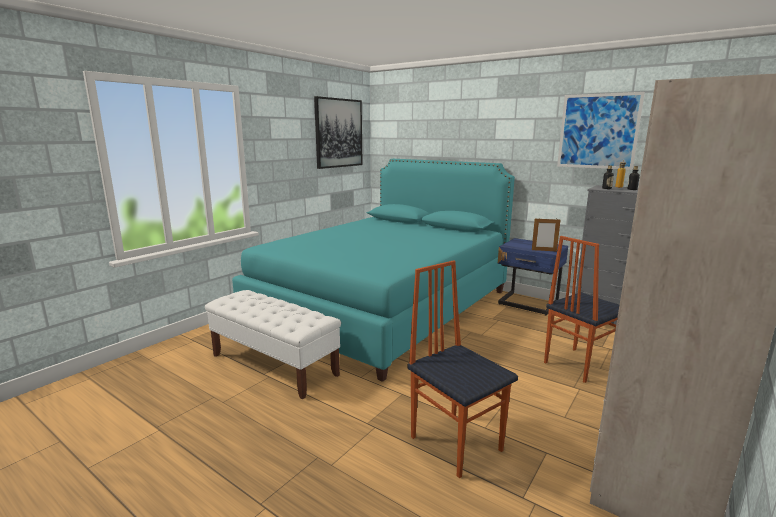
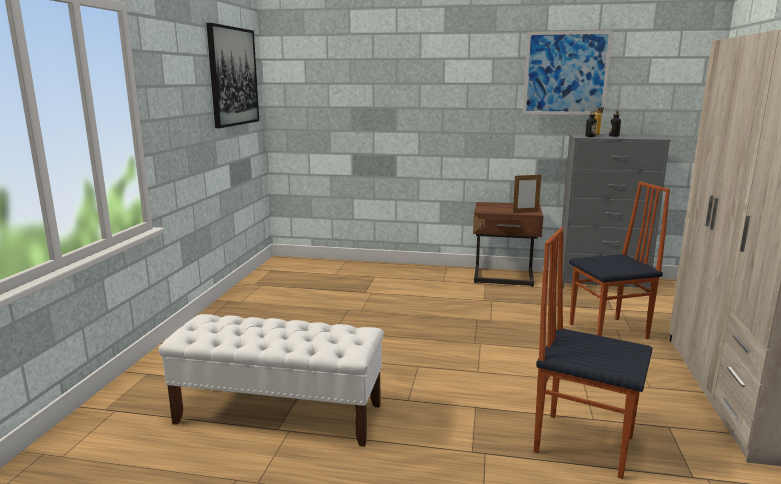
camera: 25 degrees left, 0 degrees up
(384, 307) = (348, 309): turquoise bed -> none
(528, 304) = (504, 278): blue nightstand -> brown nightstand
(577, 364) = (609, 331): chair -> chair turned 135 degrees counterclockwise

